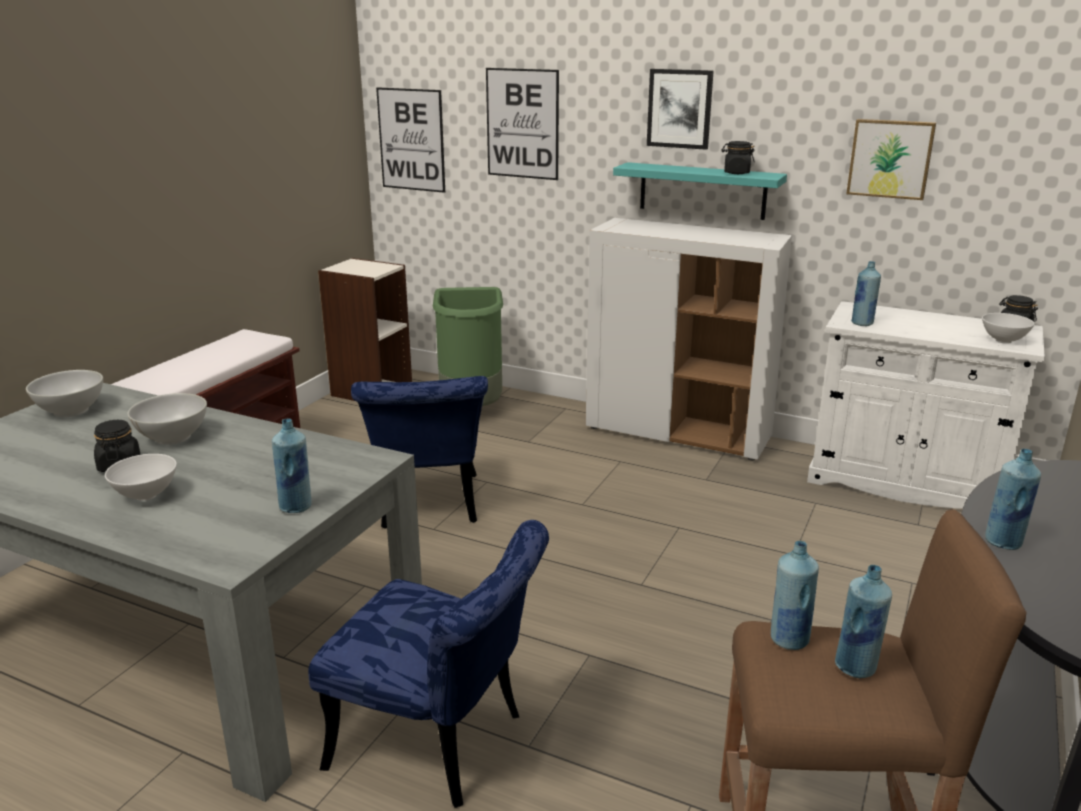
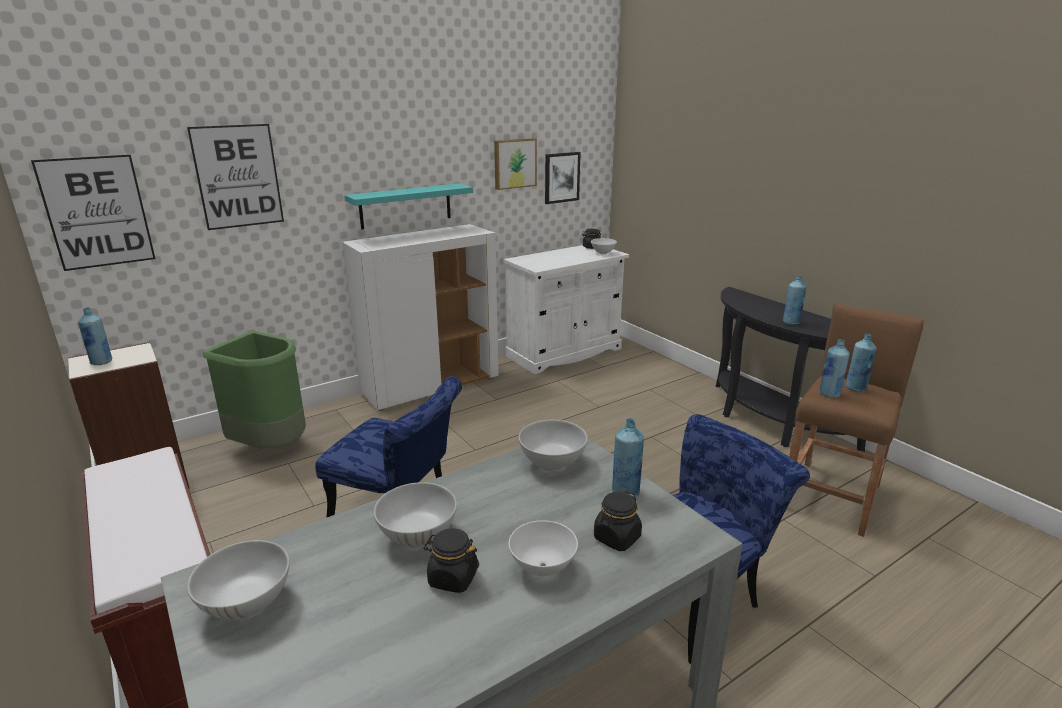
camera: 60 degrees left, 0 degrees up
(329, 459) = (552, 462): none -> white bowl
(679, 108) = (380, 146): picture -> picture (561, 177)
(736, 173) = (437, 187): black jar -> black jar (617, 538)
(862, 323) = (543, 265): blue bottle -> blue bottle (101, 362)

